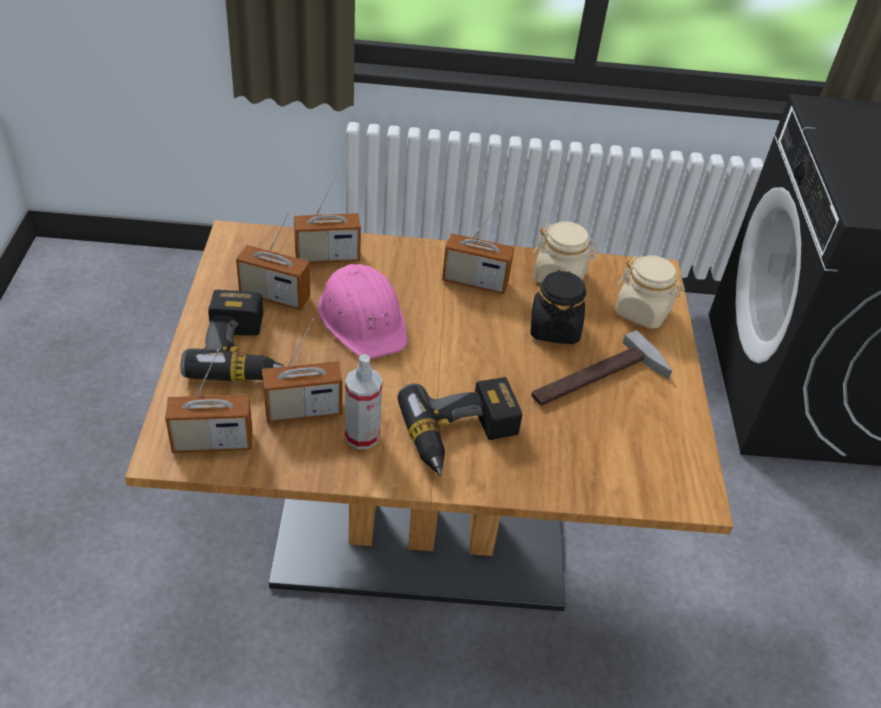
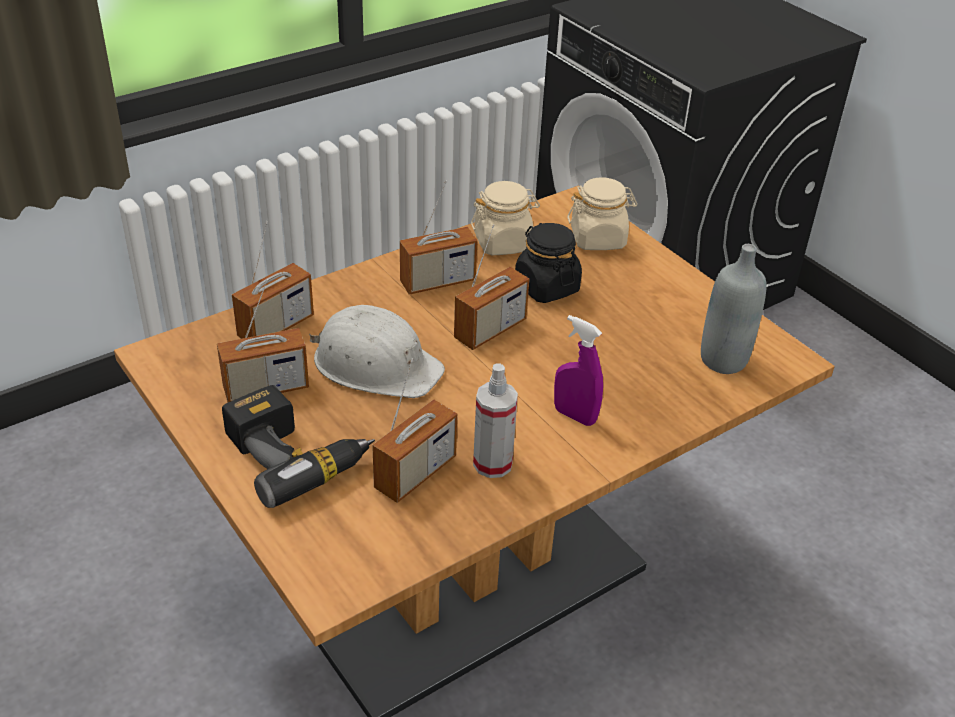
camera: 35 degrees left, 5 degrees down
(213, 442) = (364, 551): radio -> radio (490, 330)
(363, 319) = (376, 364): pink hard hat -> white hard hat
(461, 437) = (574, 416): power drill -> purple spray bottle
(598, 381) = (627, 311): hammer -> none
(635, 464) = (723, 360): none -> grey bottle

